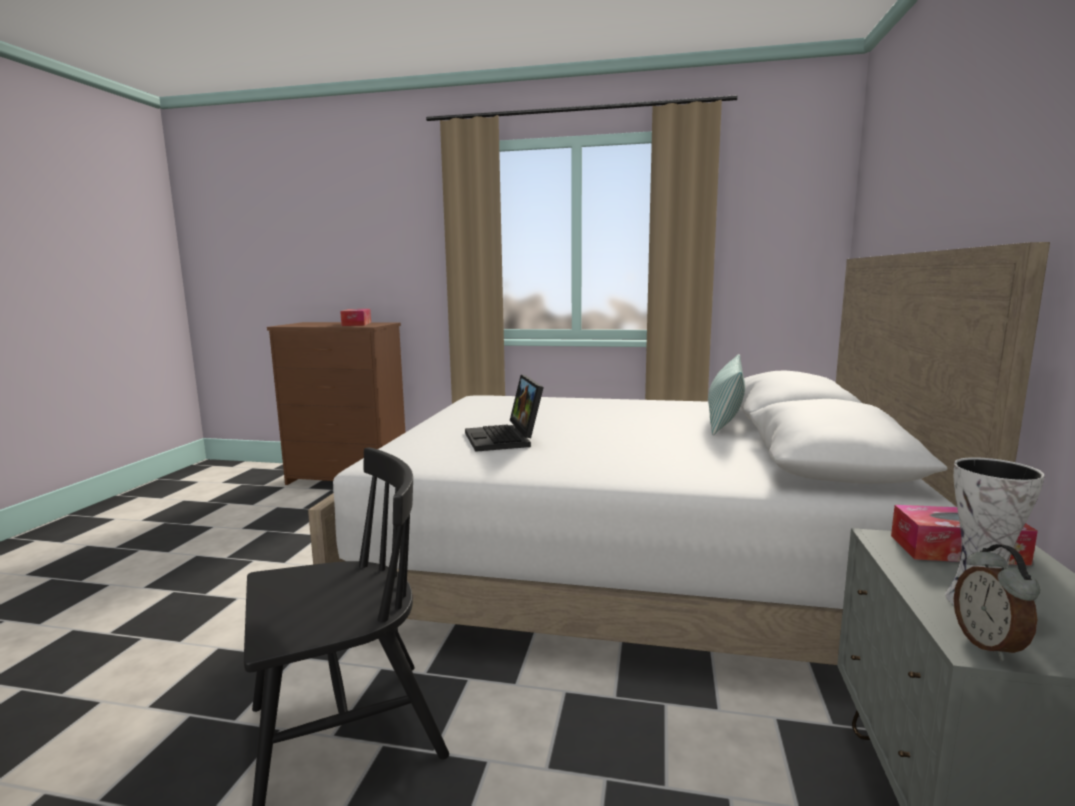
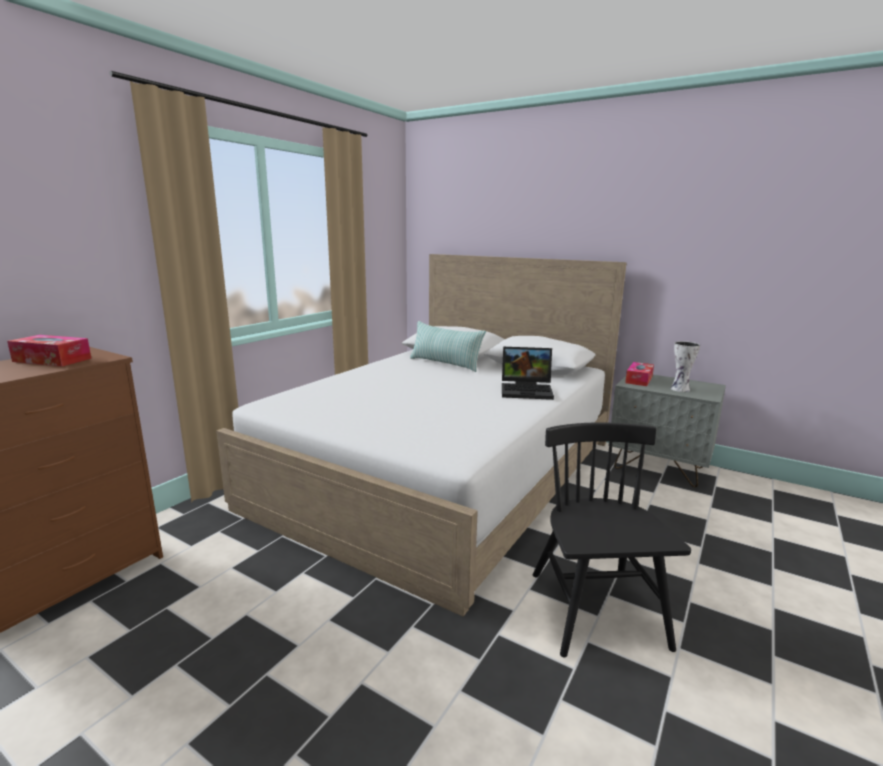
camera: 70 degrees left, 5 degrees up
(505, 439) = (432, 413): laptop -> laptop (527, 390)
(989, 645) = (707, 396): alarm clock -> none

